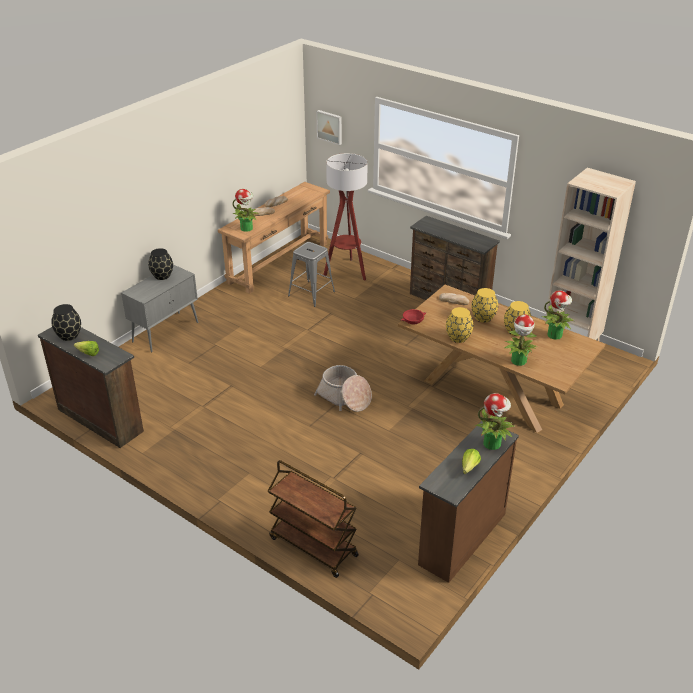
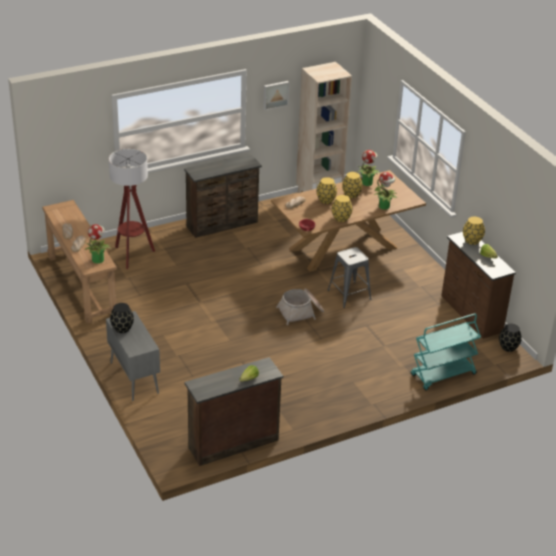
camera: 65 degrees left, 0 degrees up
(69, 336) = (213, 384): black vase -> black vase (508, 347)
(311, 294) = (149, 283): grey stool -> grey stool (349, 294)
(312, 546) = (443, 375): brown cart -> turquoise cart
(330, 127) = (63, 143): picture -> picture (275, 94)
(492, 443) = (471, 241): potted plant -> yellow vase

